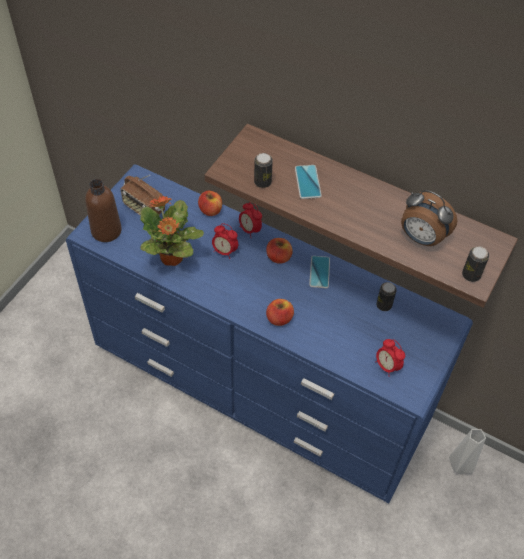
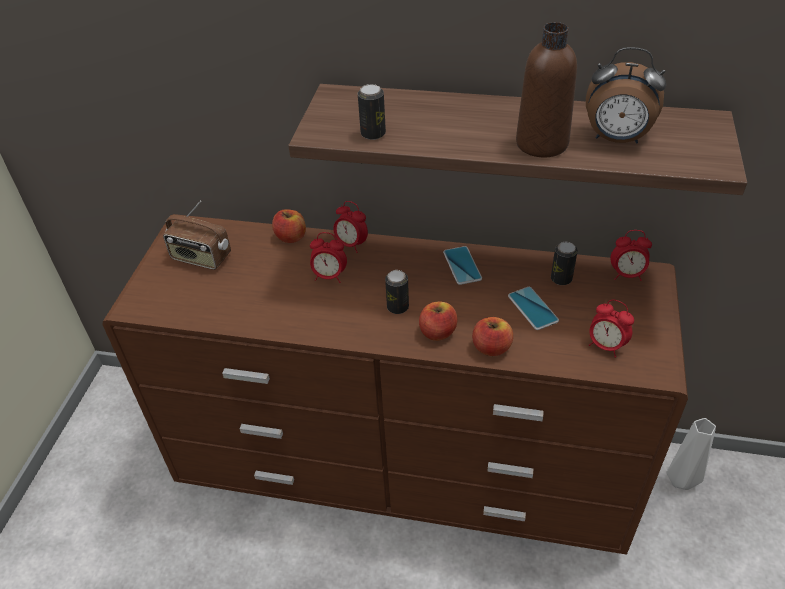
camera: 15 degrees left, 10 degrees down
(106, 231) = (158, 296): brown bottle -> brown bottle (542, 143)
(171, 258) = (261, 303): potted plant -> none
(259, 387) = (402, 467): blue dresser -> brown dresser
(279, 257) = (402, 264): apple -> apple (491, 347)
(308, 182) = (433, 120): phone -> phone (533, 308)
(432, 317) = (626, 275): none -> alarm clock
(471, 275) = (706, 159): can -> can (398, 307)

